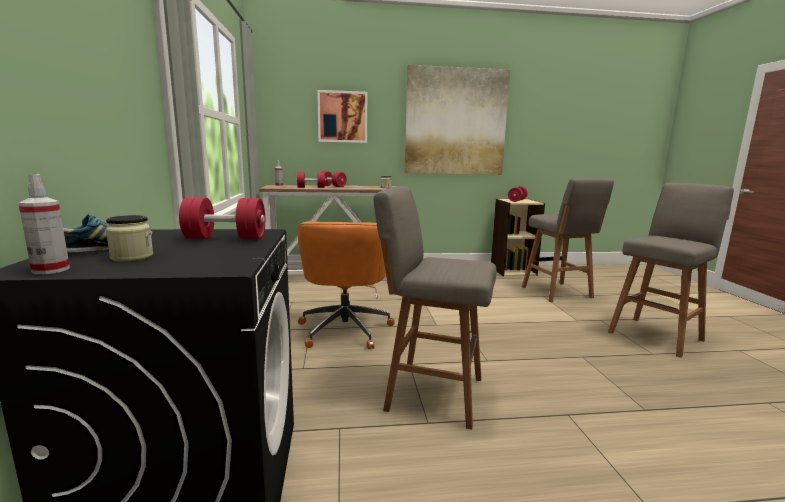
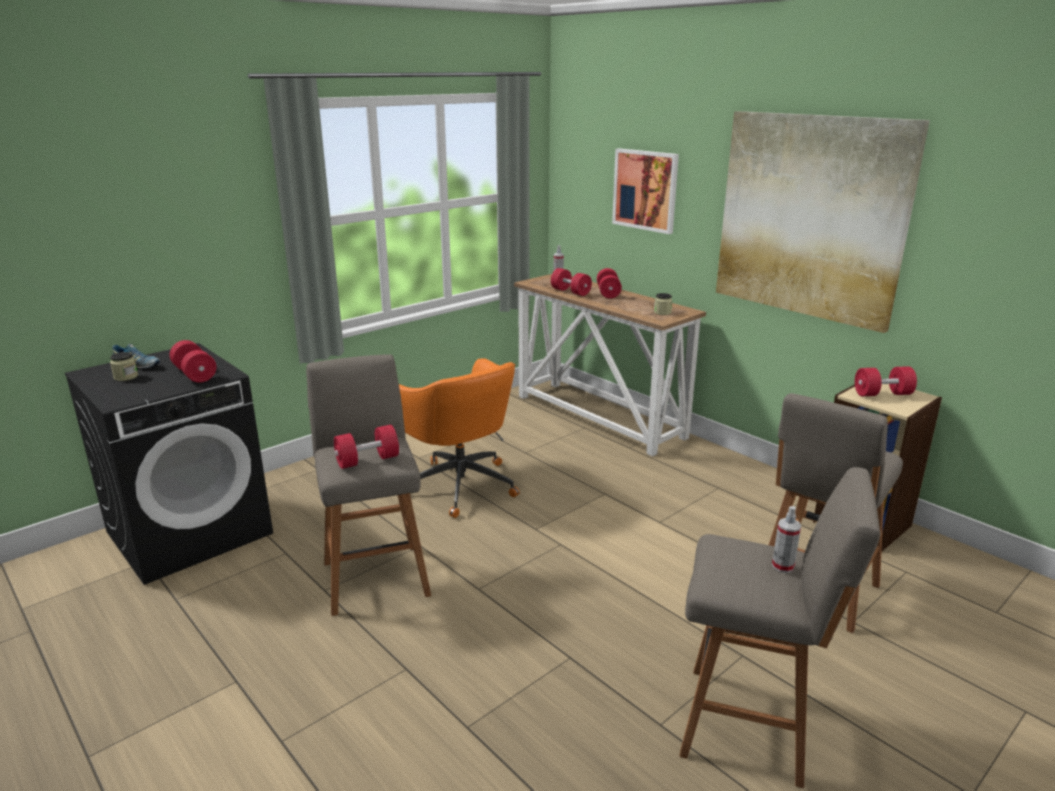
camera: 55 degrees right, 10 degrees up
(51, 270) = (89, 376): spray bottle -> spray bottle (783, 566)
(345, 328) = (459, 484): orange office chair -> orange office chair turned 90 degrees counterclockwise
(464, 265) = (367, 460): none -> red dumbbell

